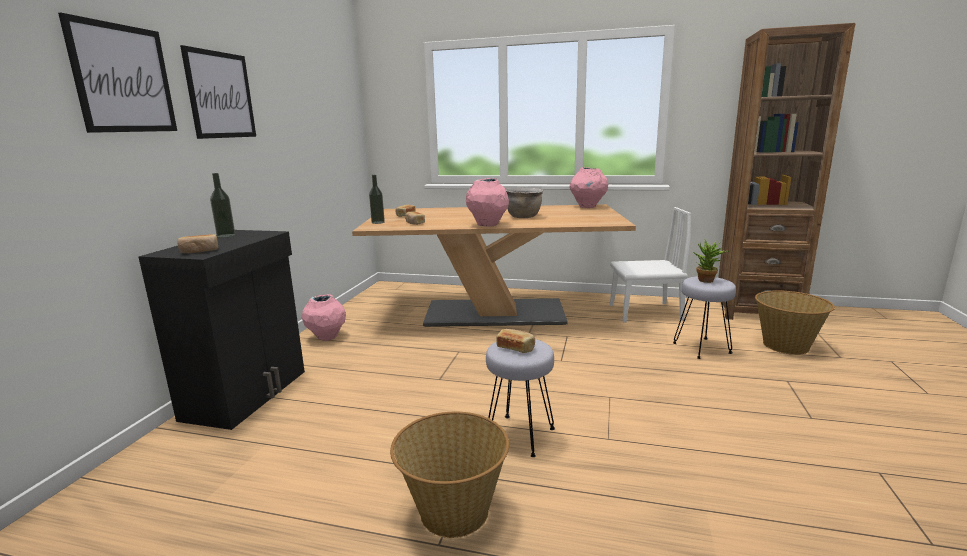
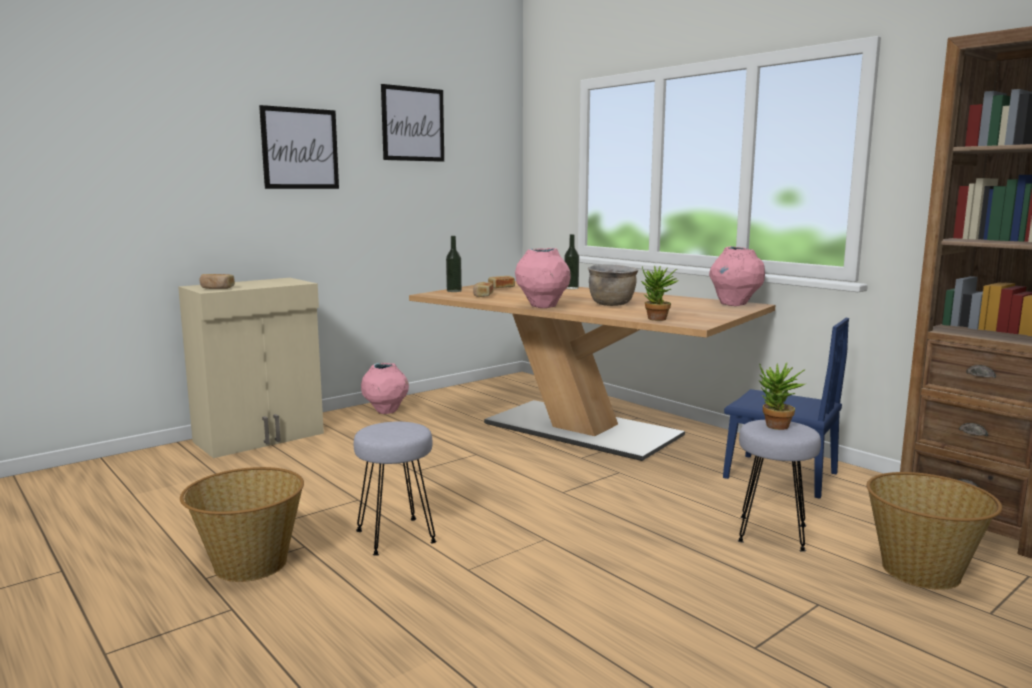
camera: 35 degrees right, 5 degrees down
(123, 79) = (195, 137): picture -> picture (413, 124)
(226, 235) = (268, 280): bottle -> bottle (571, 288)
(248, 394) = (260, 438): black cabinet -> beige cabinet
(516, 348) = (389, 429): bread -> none
(587, 223) = (656, 319): none -> potted plant
(645, 312) = (780, 475): white chair -> blue chair

